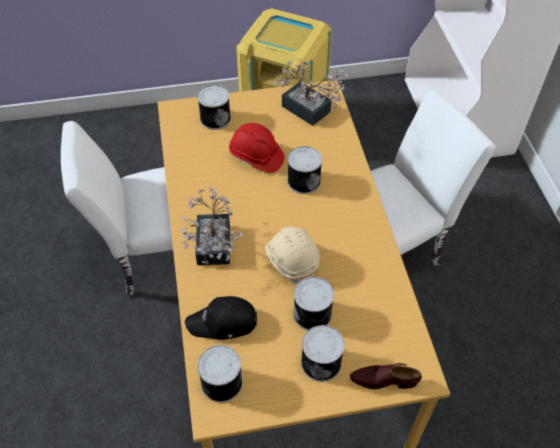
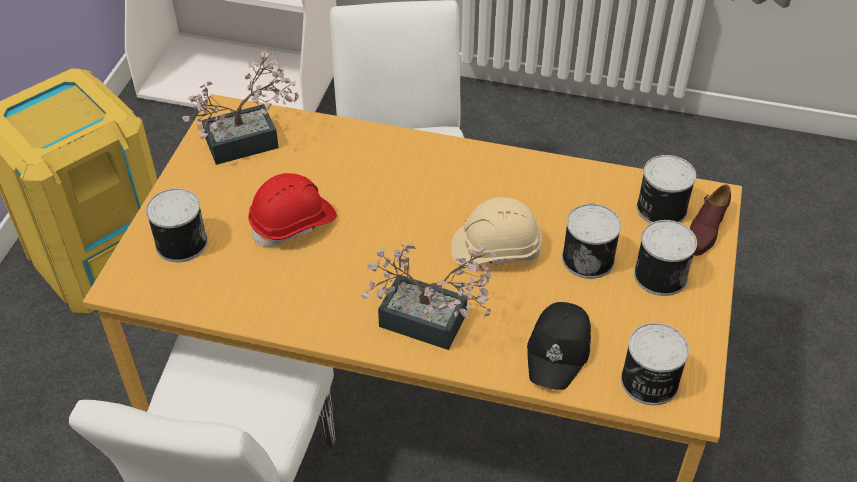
camera: 65 degrees left, 5 degrees down
(303, 180) = (370, 191): can -> can (660, 208)

